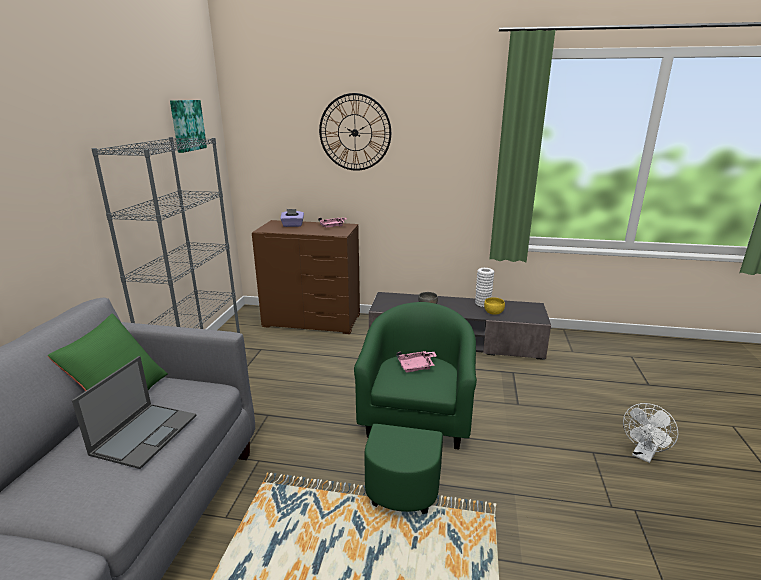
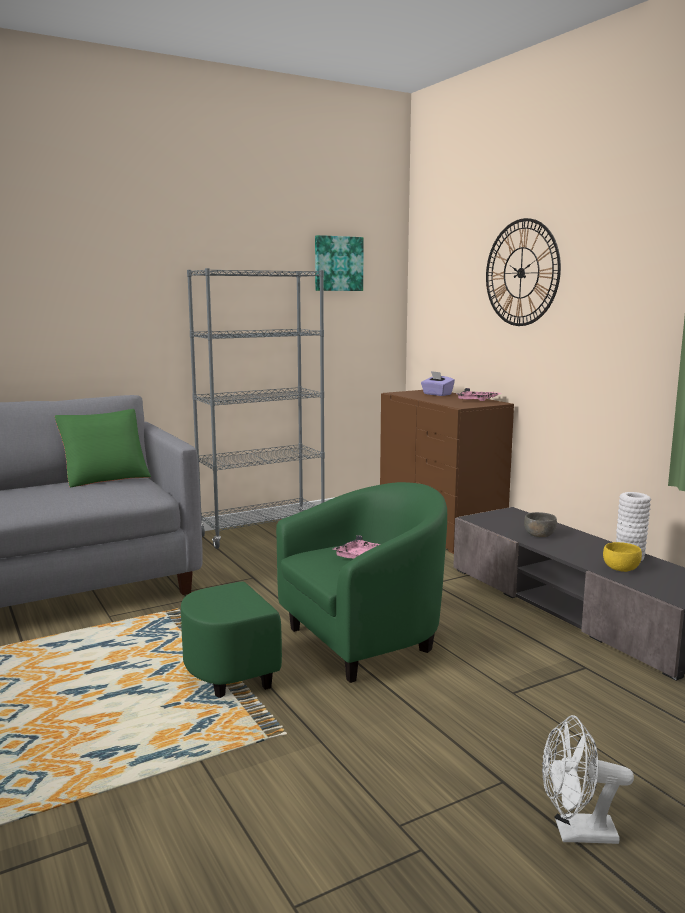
camera: 50 degrees right, 10 degrees down
(145, 433) = (68, 495): laptop -> none

